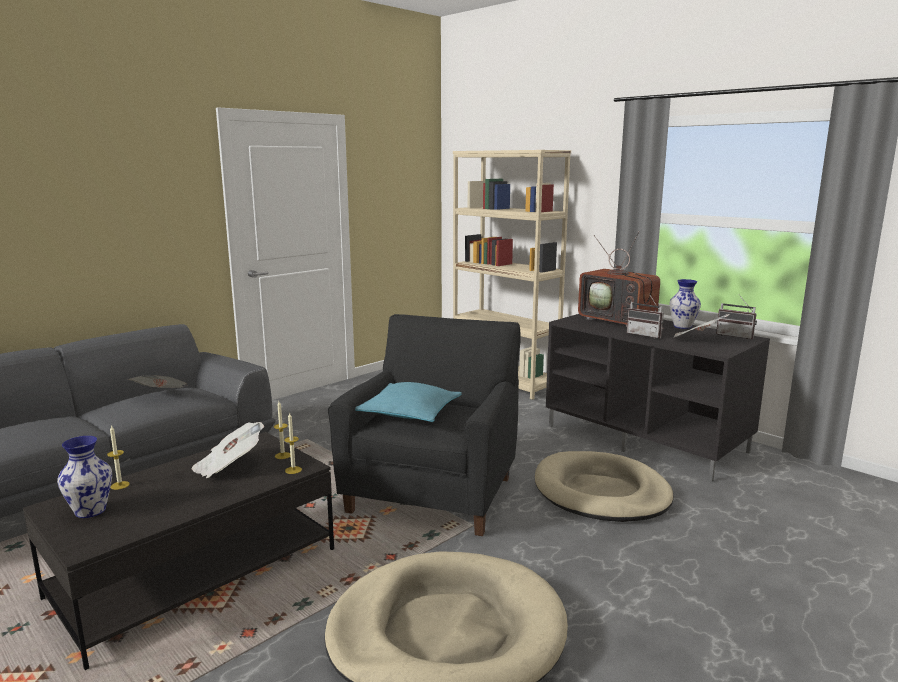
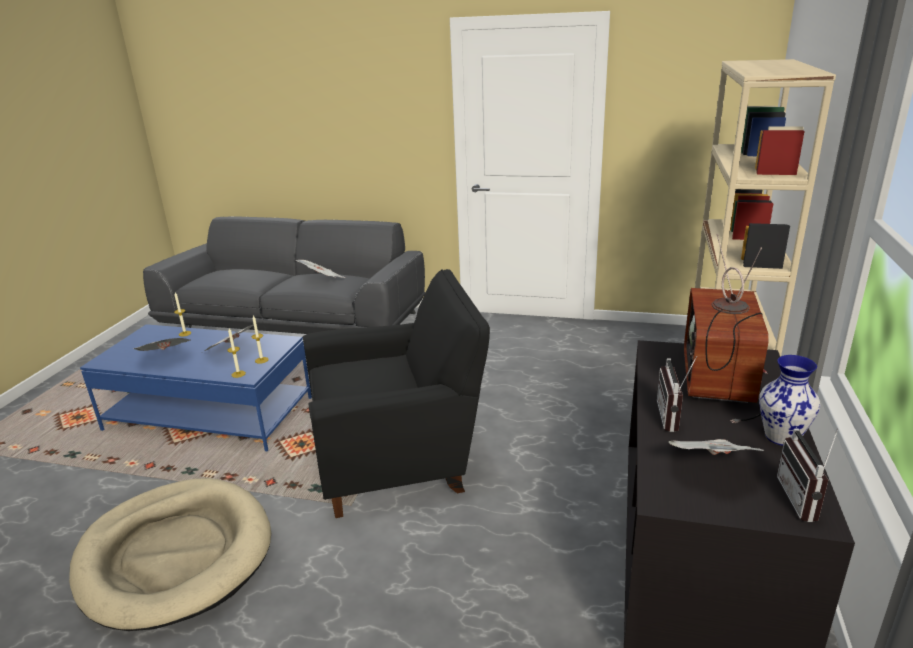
camera: 60 degrees right, 10 degrees up
(91, 510) = (148, 342): vase -> none
(169, 503) = (166, 357): none -> newspaper
(196, 573) = (210, 414): black coffee table -> blue coffee table
(409, 413) = (357, 372): turquoise pillow -> none
(601, 492) = (493, 570): beige dog bed -> none

